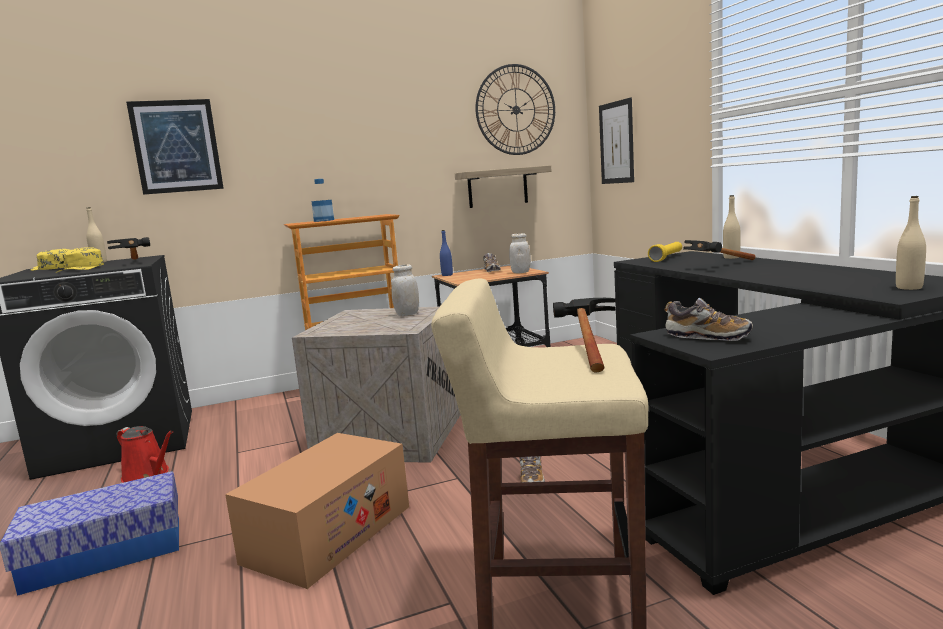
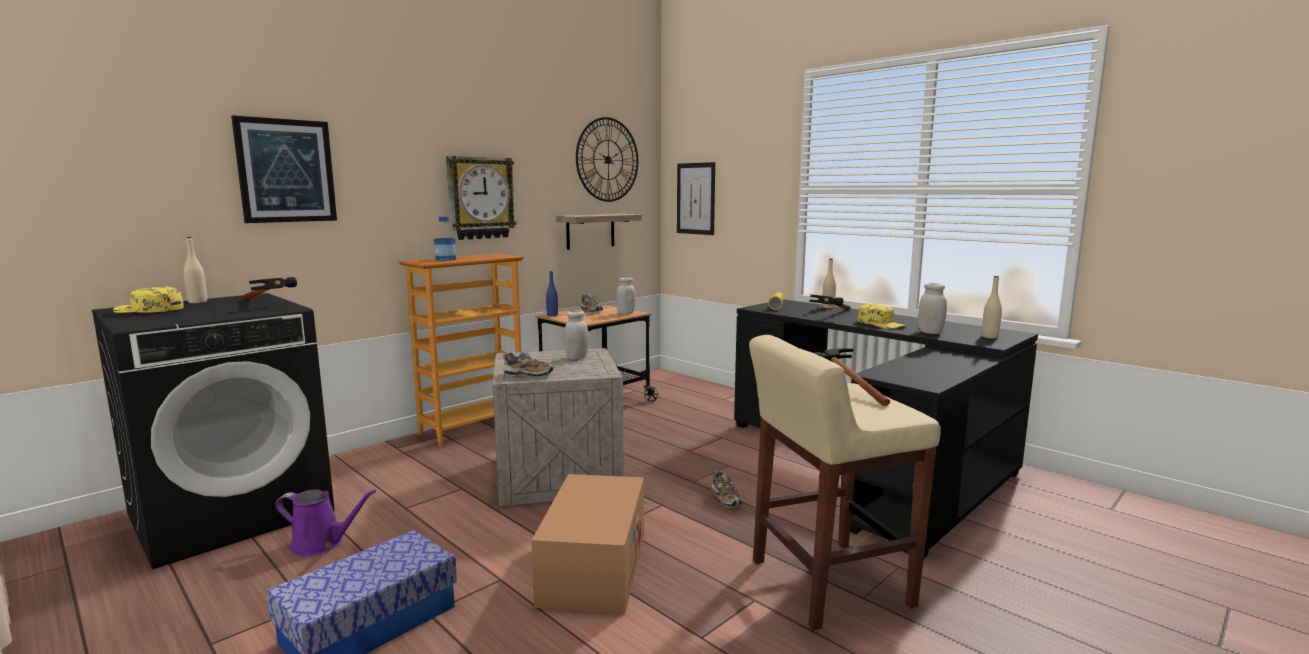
camera: 25 degrees left, 0 degrees up
(81, 268) = (210, 312): yellow cap -> yellow cap (881, 324)
(148, 475) = (322, 543): red watering can -> purple watering can
(367, 160) = (480, 198): none -> wall clock
(707, 337) = (909, 376): shoe -> shoe (528, 374)
(820, 283) = (930, 332): none -> white jar

